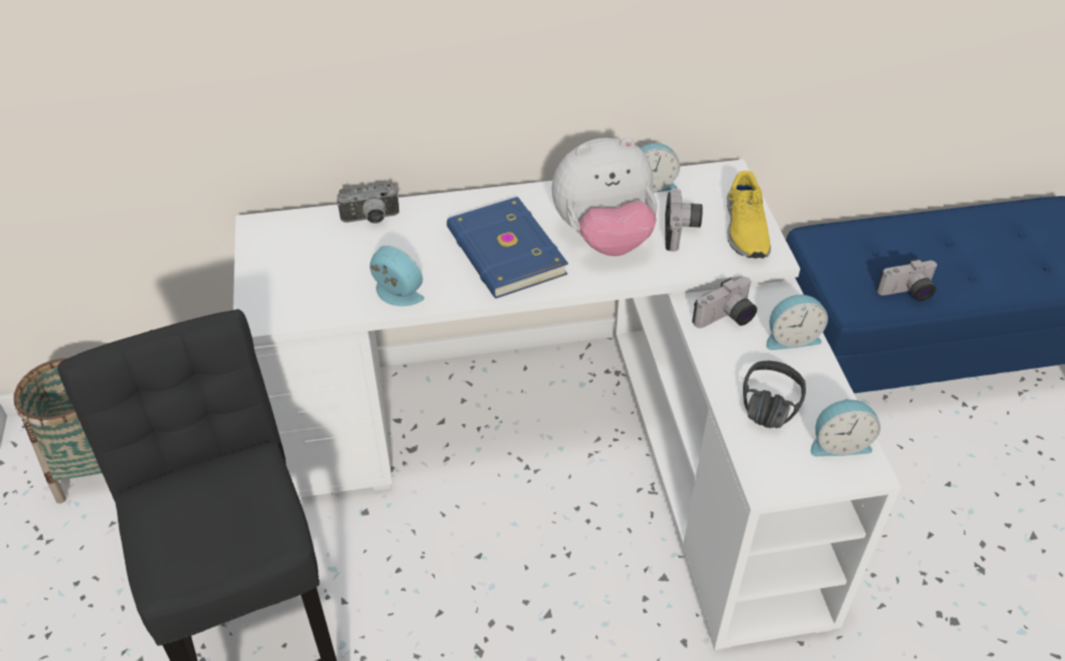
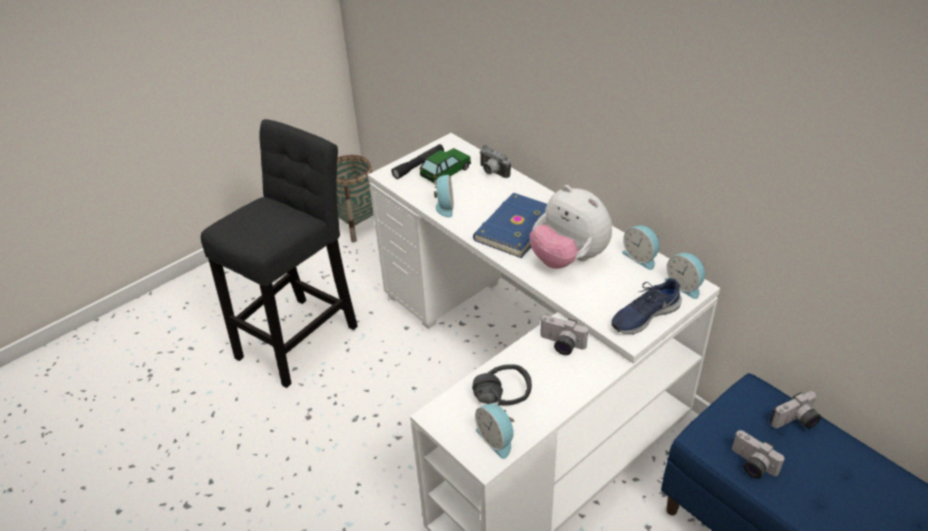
camera: 60 degrees right, 5 degrees down
(274, 278) = (419, 165): none -> black flashlight
(321, 260) = (445, 172): none -> toy car
(682, 231) = (610, 288): camera -> camera (796, 422)
(744, 229) = (644, 315): yellow shoe -> blue shoe
(791, 337) = (573, 382): alarm clock -> alarm clock (684, 285)

